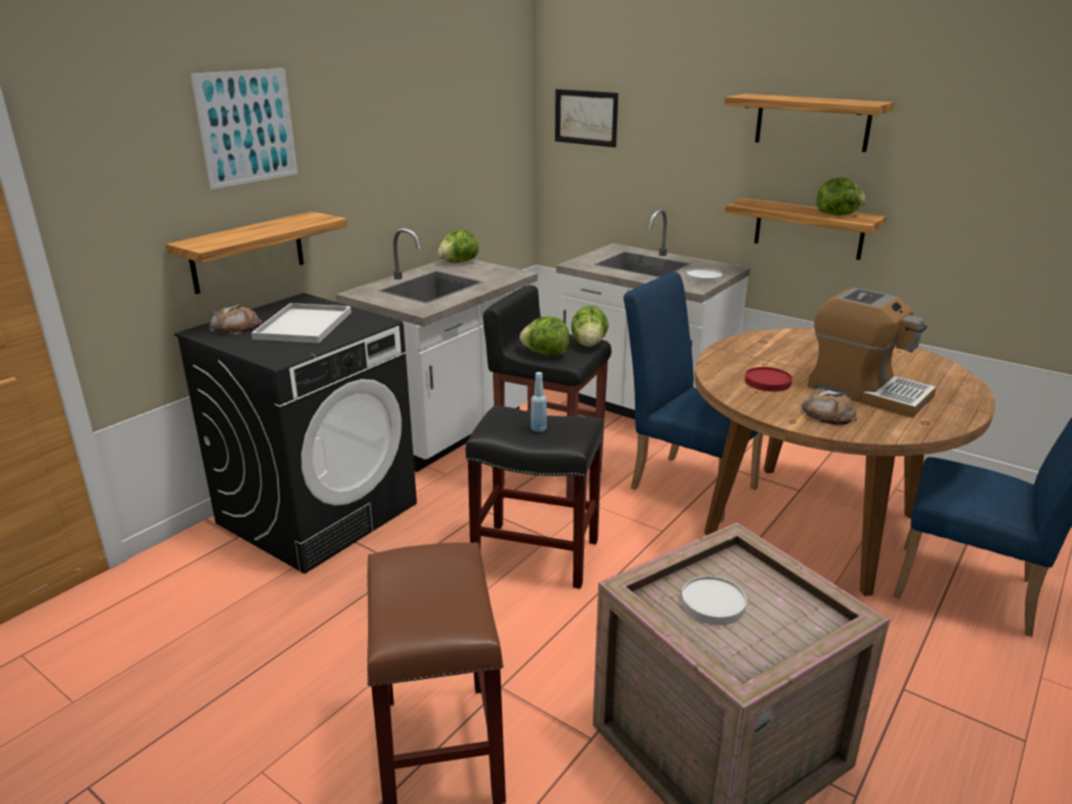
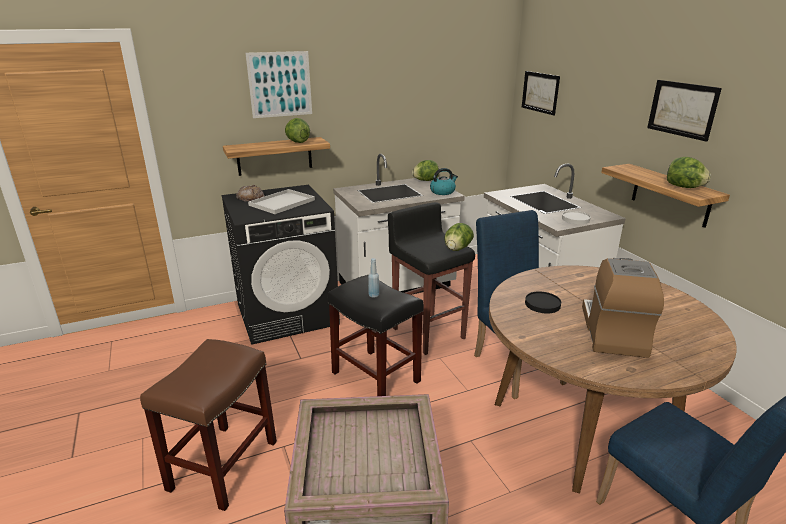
camera: 30 degrees right, 0 degrees up
(503, 272) = (443, 191): none -> kettle
(545, 354) = (422, 249): lettuce -> lettuce (297, 142)
(713, 604) = (354, 440): white plate -> none
(768, 382) = (542, 304): red plate -> black plate
(812, 122) = (682, 109): shelf -> picture
(828, 414) = (557, 339): bread -> none
(866, 391) = (613, 332): coffee machine -> coffee machine turned 150 degrees counterclockwise

